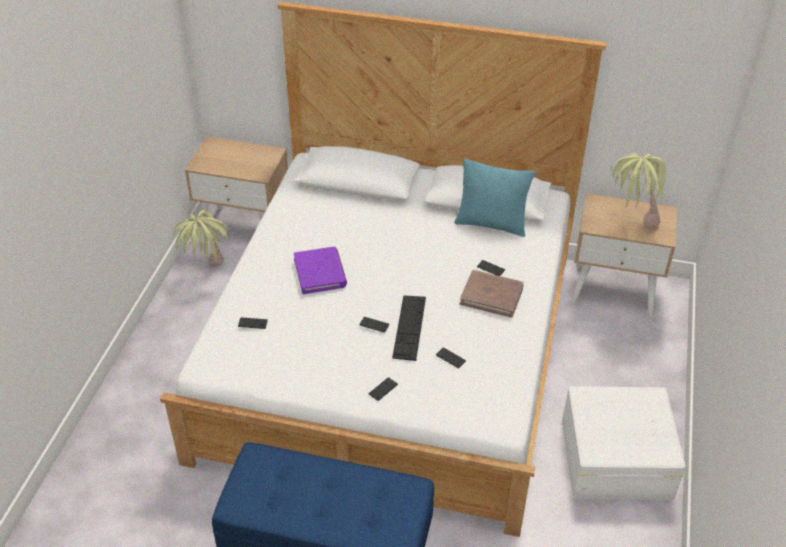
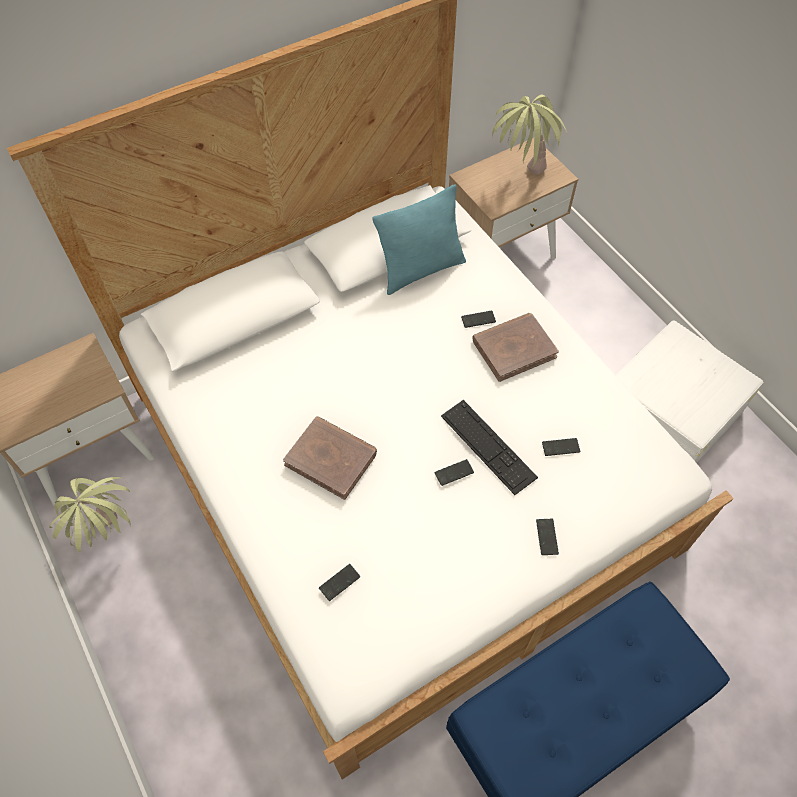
camera: 45 degrees left, 15 degrees up
(320, 272) = (331, 458): purple book -> brown book

